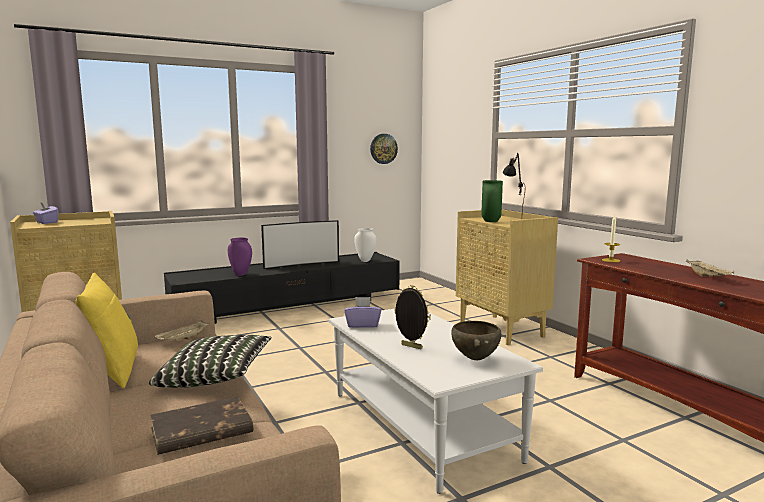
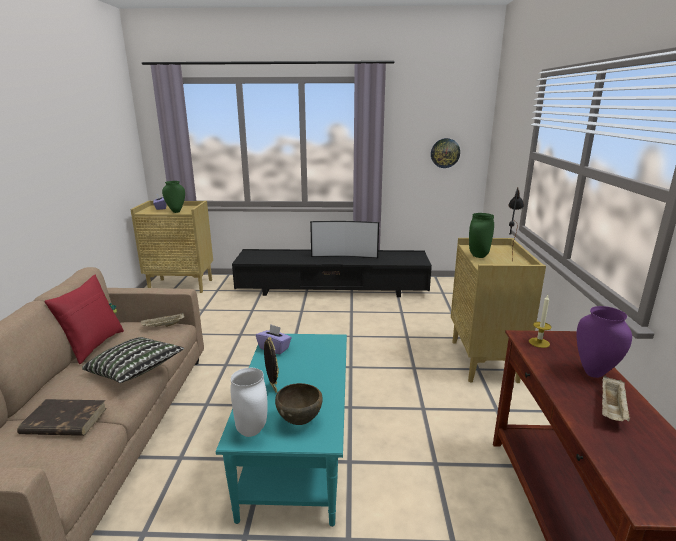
camera: 30 degrees right, 10 degrees up
(81, 223) = (176, 212): none -> green vase
(112, 372) = (94, 346): yellow pillow -> red pillow
(240, 275) = (287, 260): purple vase -> purple vase (593, 373)
(365, 261) = (400, 261): white vase -> white vase (251, 431)
(420, 424) = (297, 446): white coffee table -> turquoise coffee table

